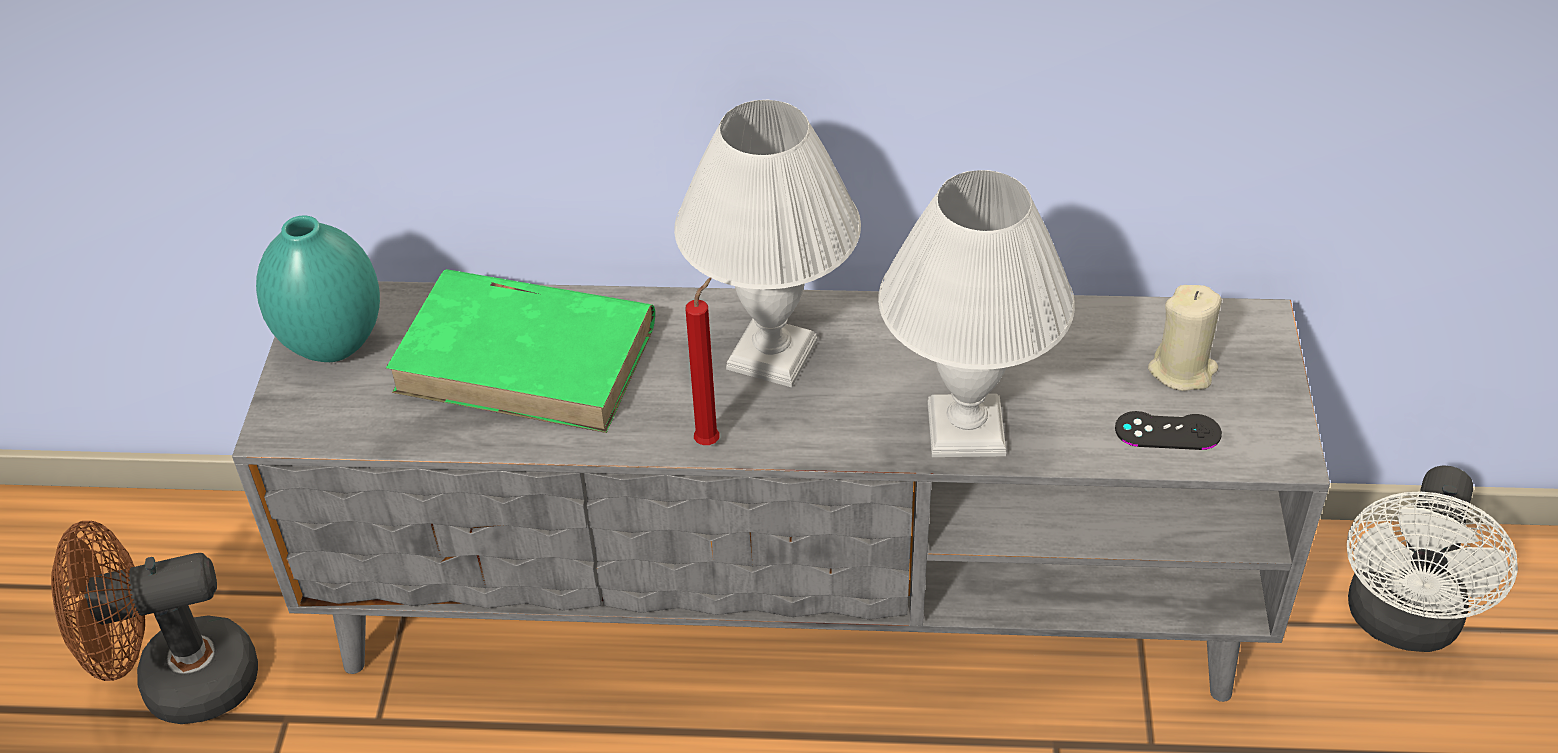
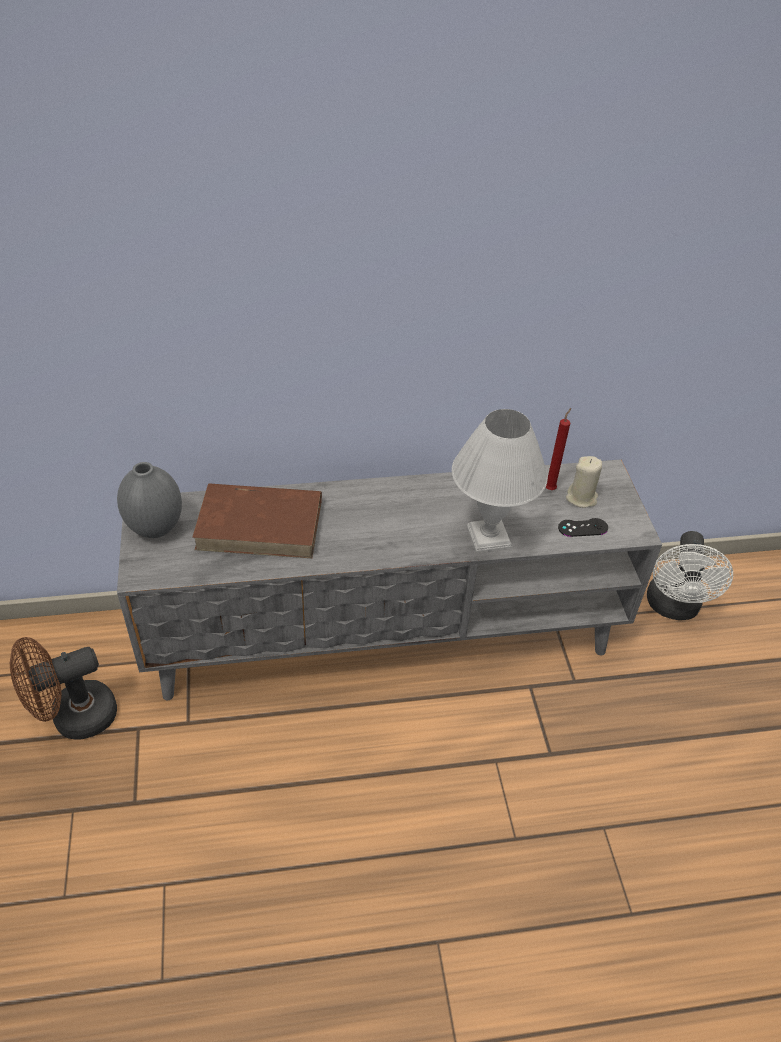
camera: 15 degrees left, 0 degrees up
(332, 346) = (155, 529): turquoise vase -> grey vase
(529, 357) = (261, 524): green book -> brown book
(710, 440) = (365, 556): red candle -> red candle (550, 488)
(774, 354) = (385, 510): white table lamp -> none

